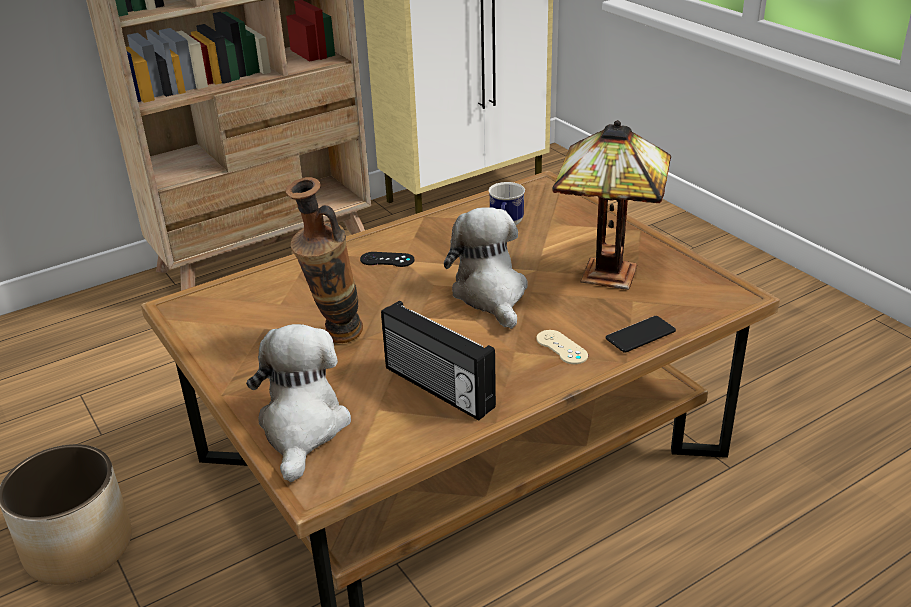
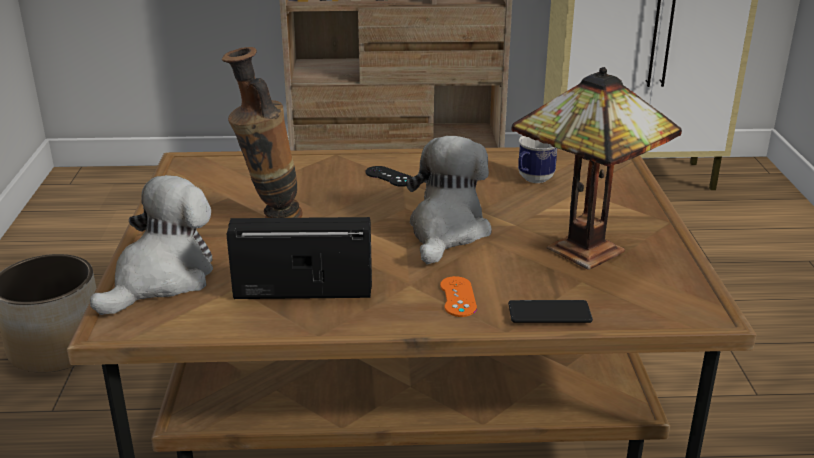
camera: 30 degrees right, 5 degrees down
(437, 389) = (303, 290): radio -> radio turned 105 degrees clockwise
(561, 347) = (458, 297): beige game controller -> orange game controller

